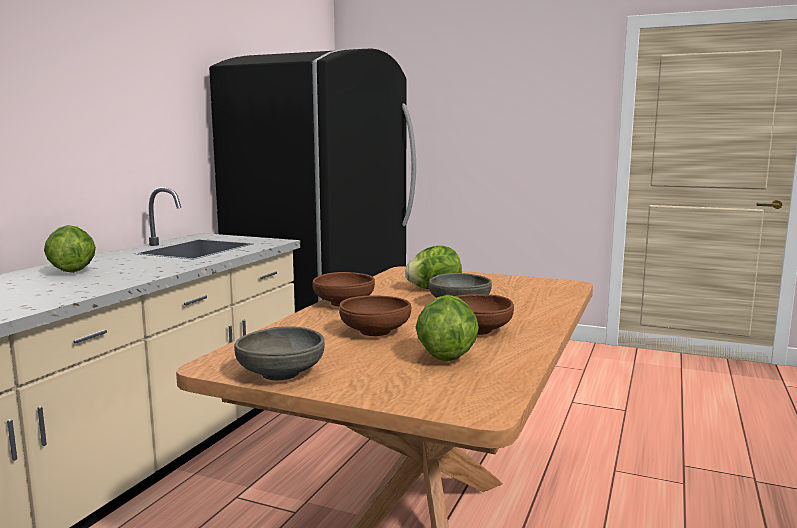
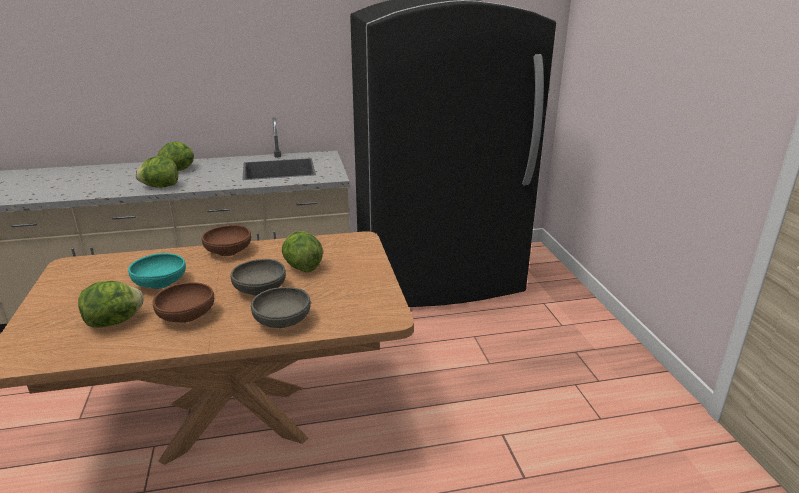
camera: 55 degrees right, 15 degrees up
(113, 281) = (160, 187): none -> lettuce
(281, 373) = (58, 285): grey bowl -> grey bowl (282, 321)
(375, 332) = (160, 283): brown bowl -> turquoise bowl

